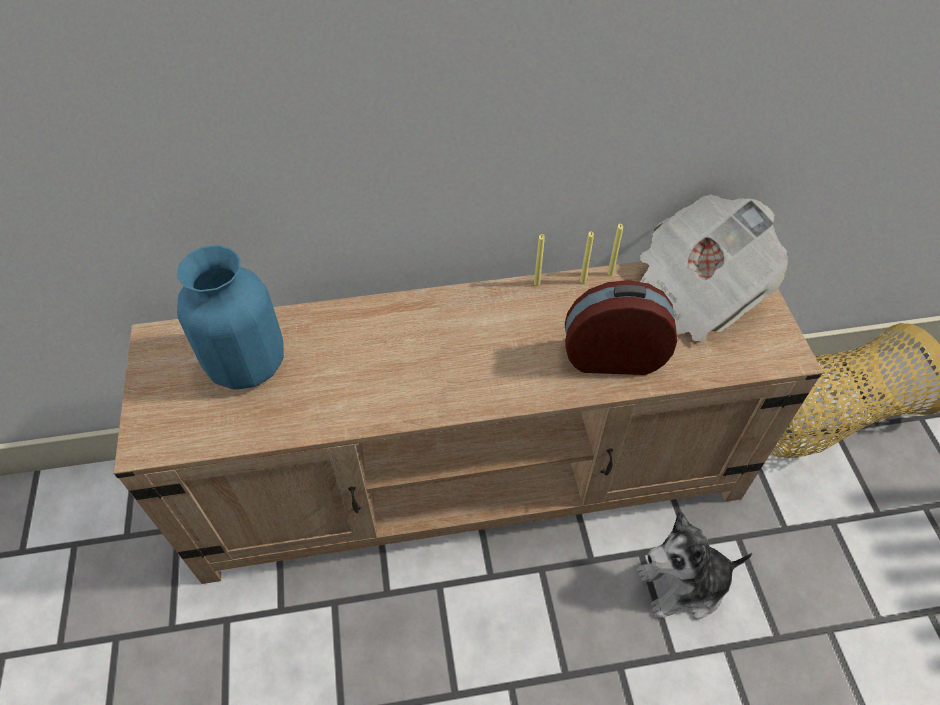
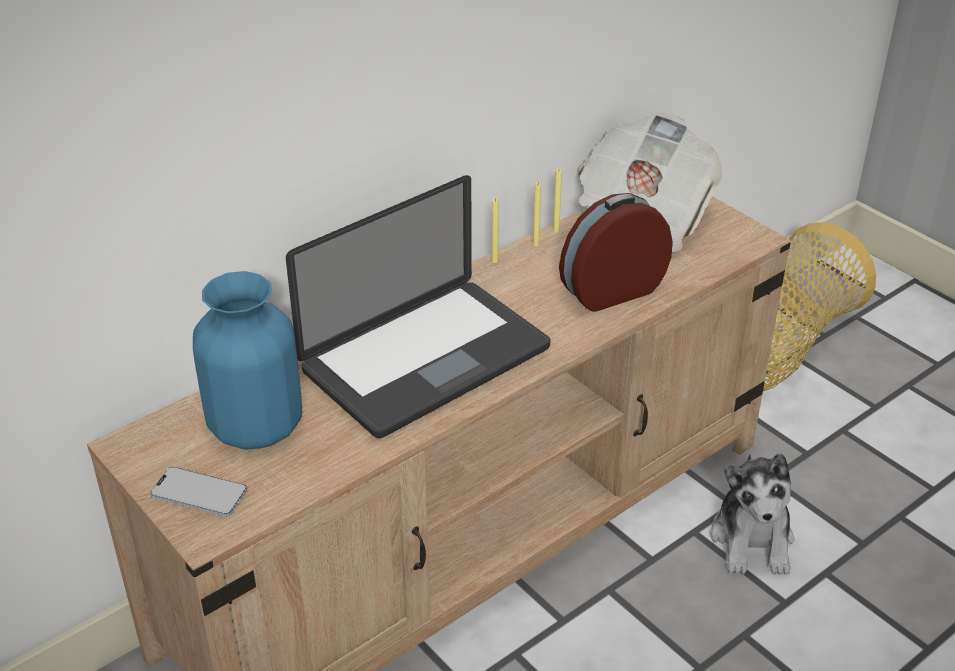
camera: 30 degrees left, 15 degrees down
(165, 406) = (199, 493): none -> phone
(411, 359) = (426, 360): none -> laptop
(683, 584) = (752, 540): plush toy -> plush toy turned 45 degrees counterclockwise

